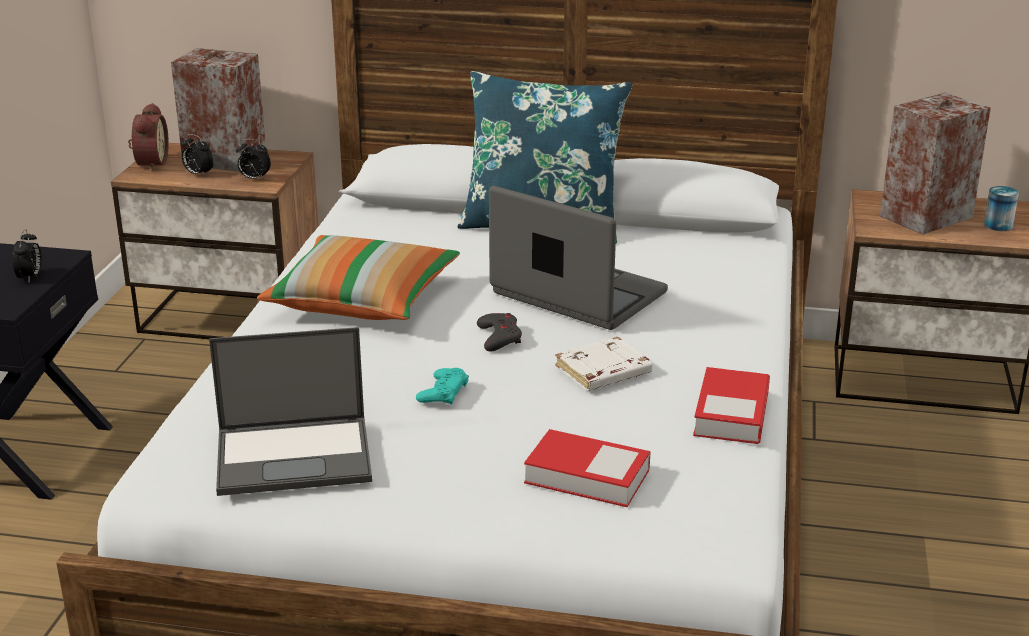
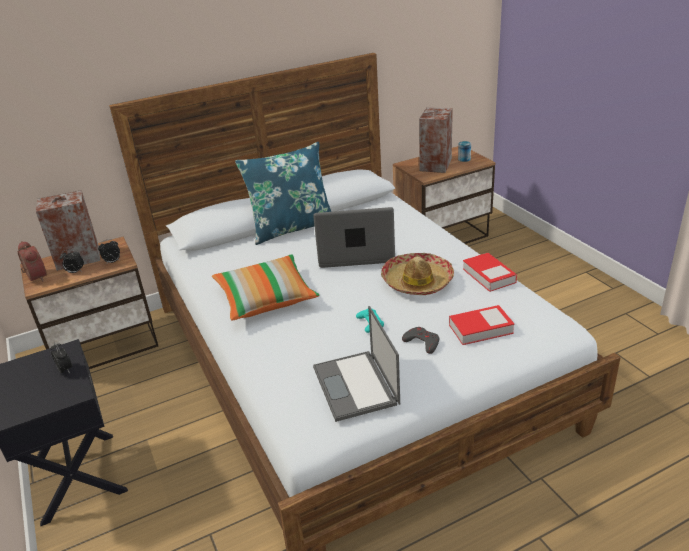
camera: 35 degrees left, 5 degrees up
(296, 455) = (356, 386): laptop -> laptop turned 120 degrees clockwise
(499, 337) = (354, 286): grey game controller -> grey game controller (422, 342)
(603, 372) = (417, 281): white book -> hat

